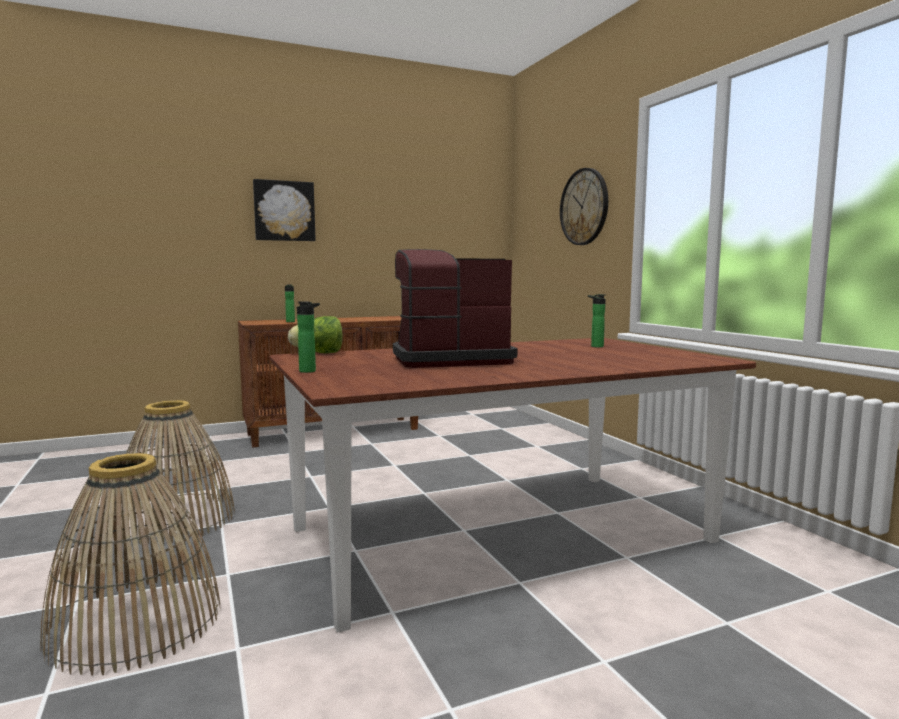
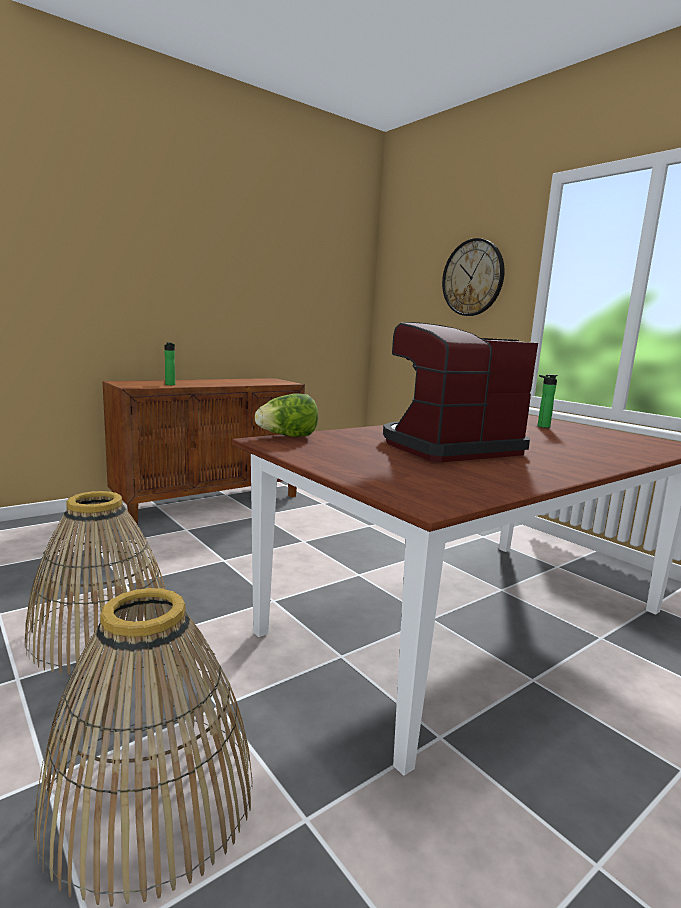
camera: 15 degrees left, 5 degrees up
(284, 211) = (154, 256): picture -> none
(309, 371) = (336, 470): bottle -> none

